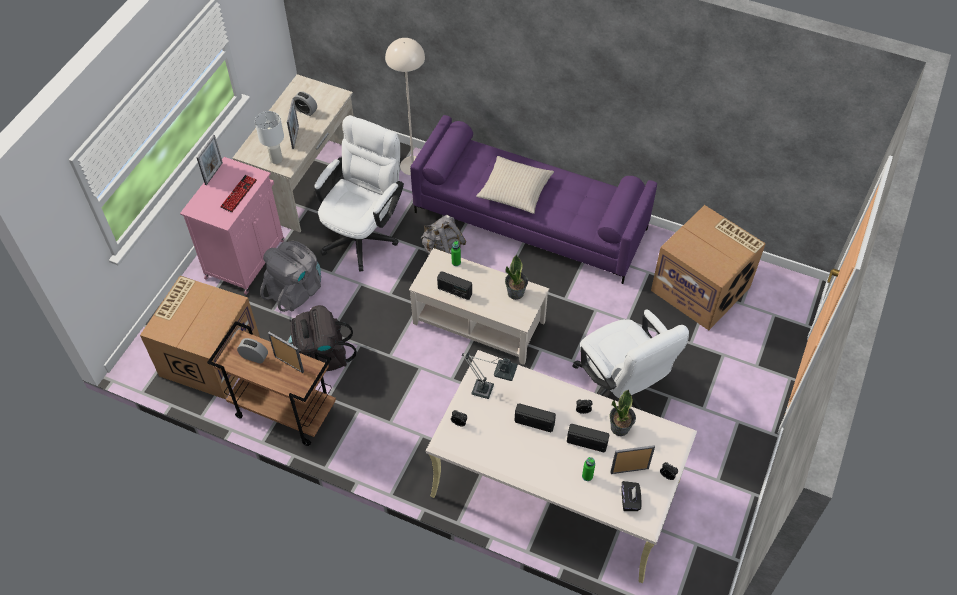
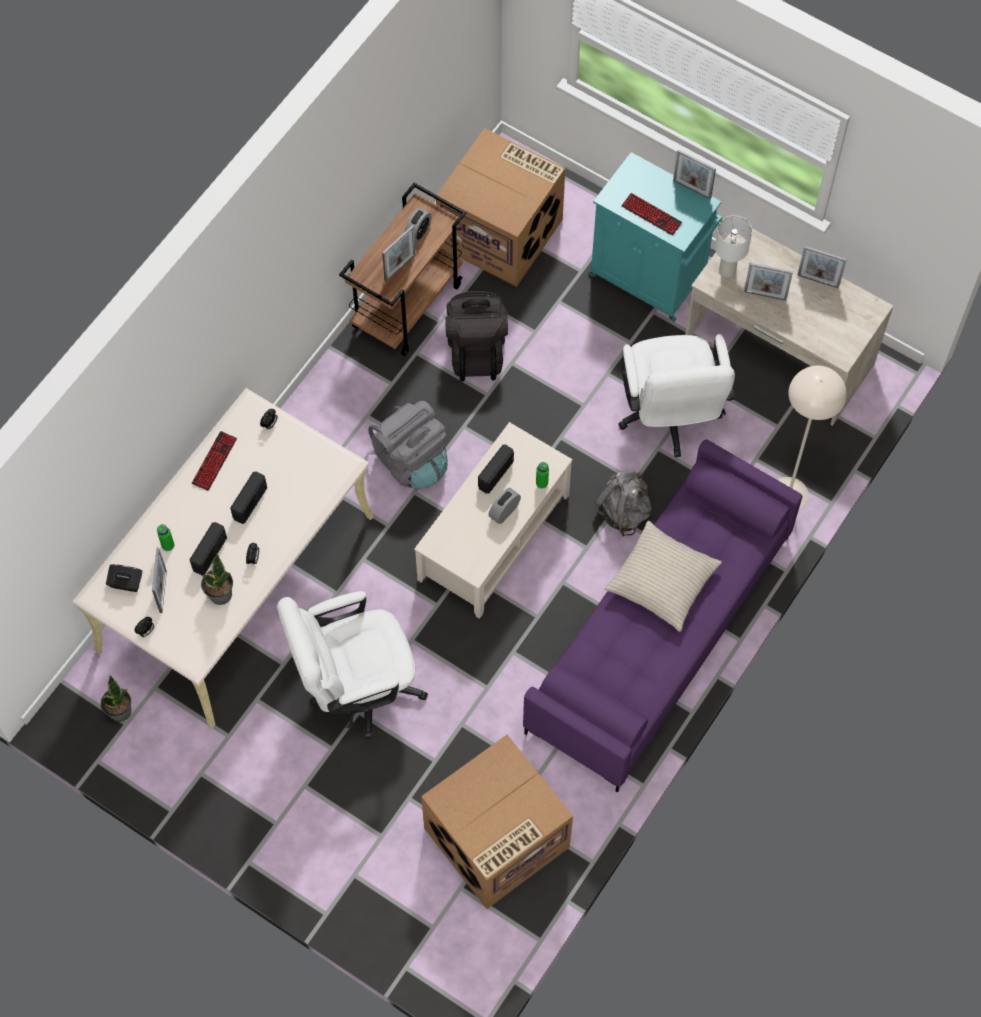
camera: 100 degrees right, 10 degrees up
(246, 258) = (650, 277): pink cabinet -> turquoise cabinet
(280, 111) = (818, 281): none -> picture frame
(296, 290) = (586, 330): grey backpack -> grey backpack (412, 461)
(306, 110) = (816, 311): alarm clock -> alarm clock (504, 511)
(364, 233) = (669, 418): white office chair -> white office chair turned 45 degrees clockwise
(488, 391) = (304, 461): table lamp -> none
(502, 457) = (214, 461): none -> keyboard
(516, 293) = (478, 546): potted plant -> potted plant (120, 712)

